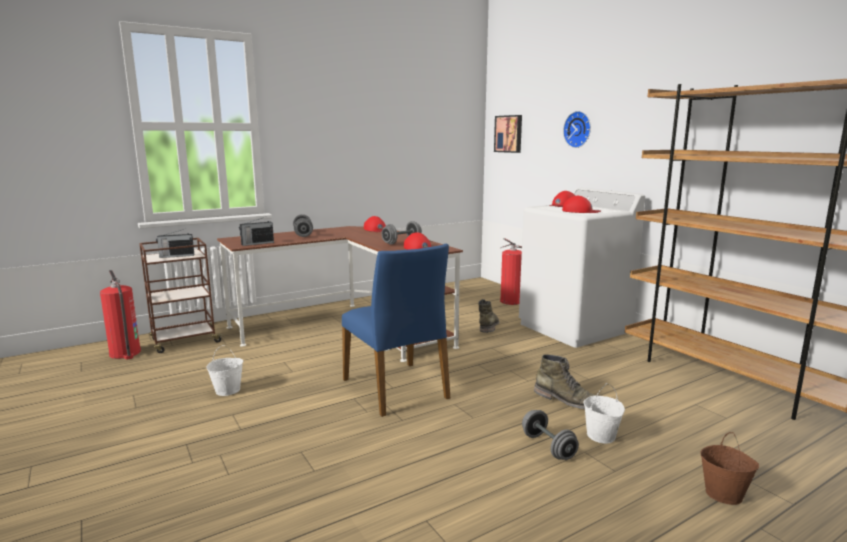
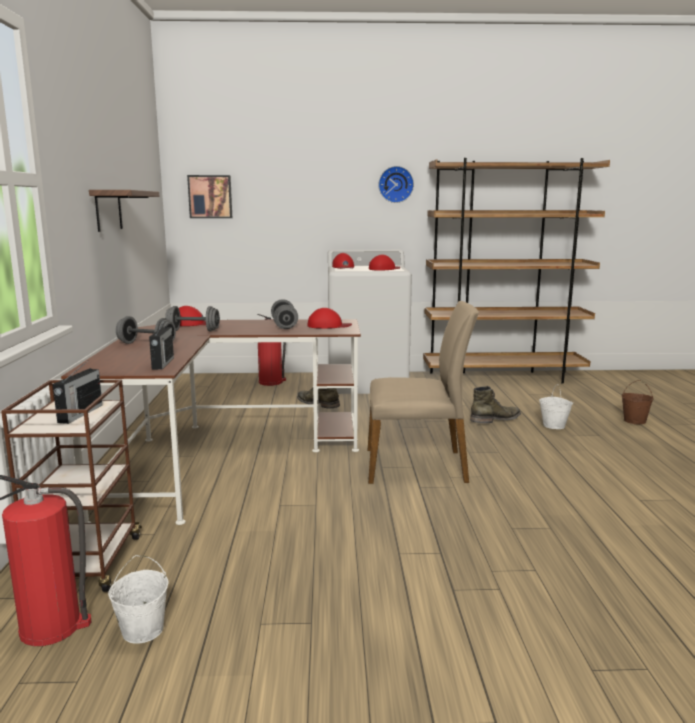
camera: 60 degrees left, 0 degrees up
(228, 390) = (326, 549): white bucket -> white bucket (142, 629)
(362, 144) = (108, 210): none -> shelf
(396, 388) = (417, 465): blue chair -> beige chair
(548, 447) = (560, 442): grey dumbbell -> grey dumbbell (193, 331)
(578, 129) = (316, 192): wall clock -> wall clock (395, 184)

